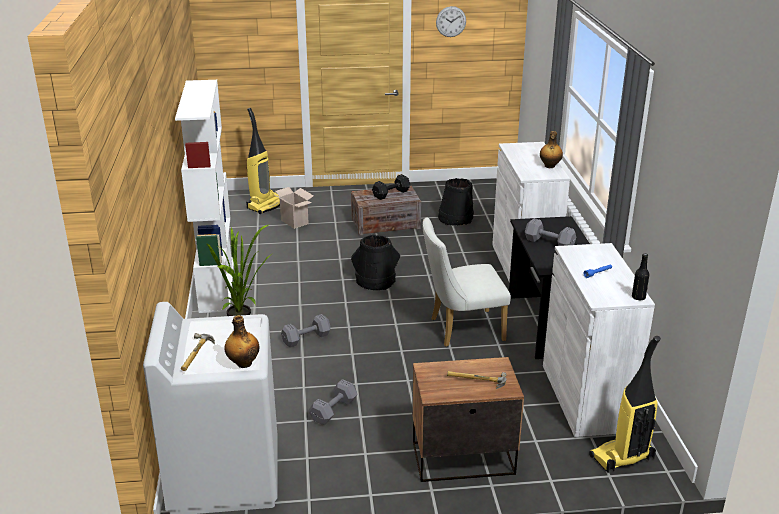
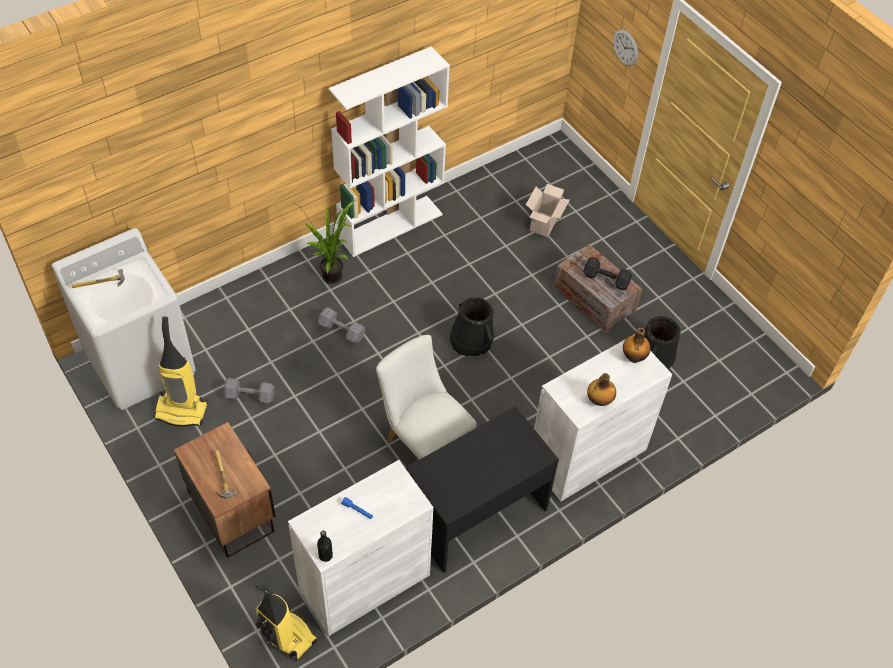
camera: 60 degrees right, 25 degrees up
(243, 363) = (100, 315): bottle -> bottle (634, 357)
(265, 205) = (562, 185): vacuum cleaner -> vacuum cleaner (182, 410)
(451, 21) = (802, 164): wall clock -> wall clock (625, 47)
(548, 243) = (479, 455): grey dumbbell -> none

